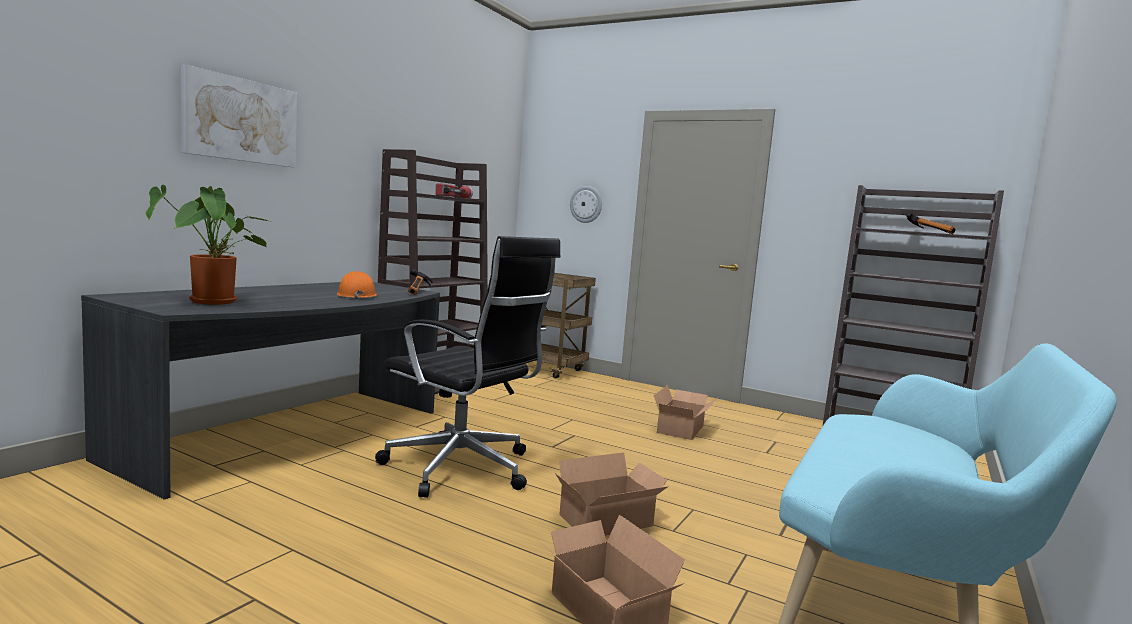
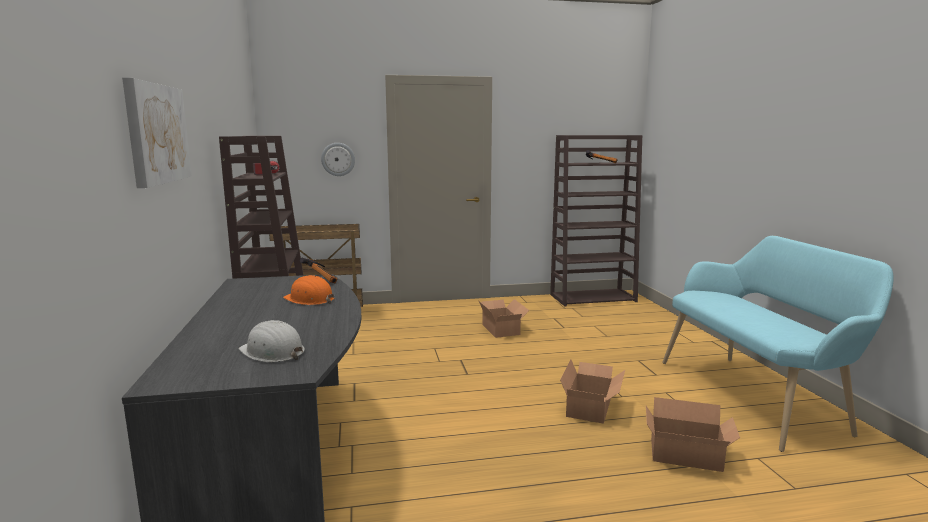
camera: 40 degrees left, 5 degrees up
(213, 302) = (272, 352): potted plant -> white hard hat
(462, 469) = (458, 416): black office chair -> none

